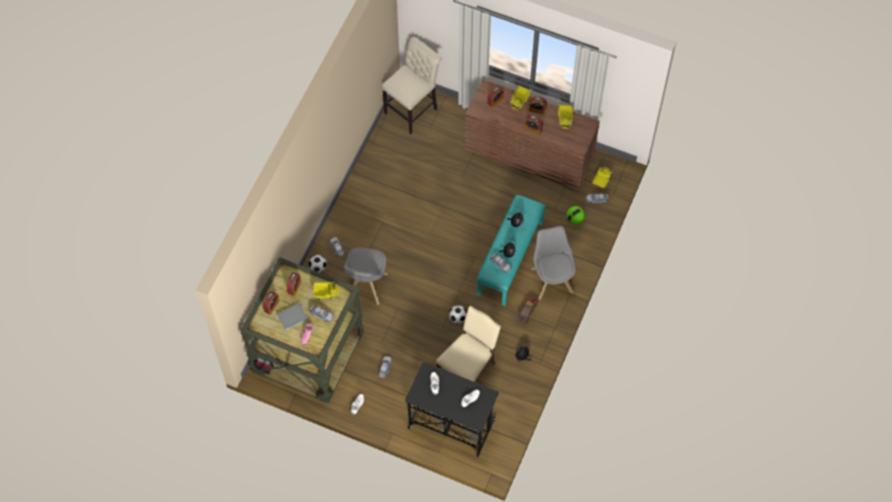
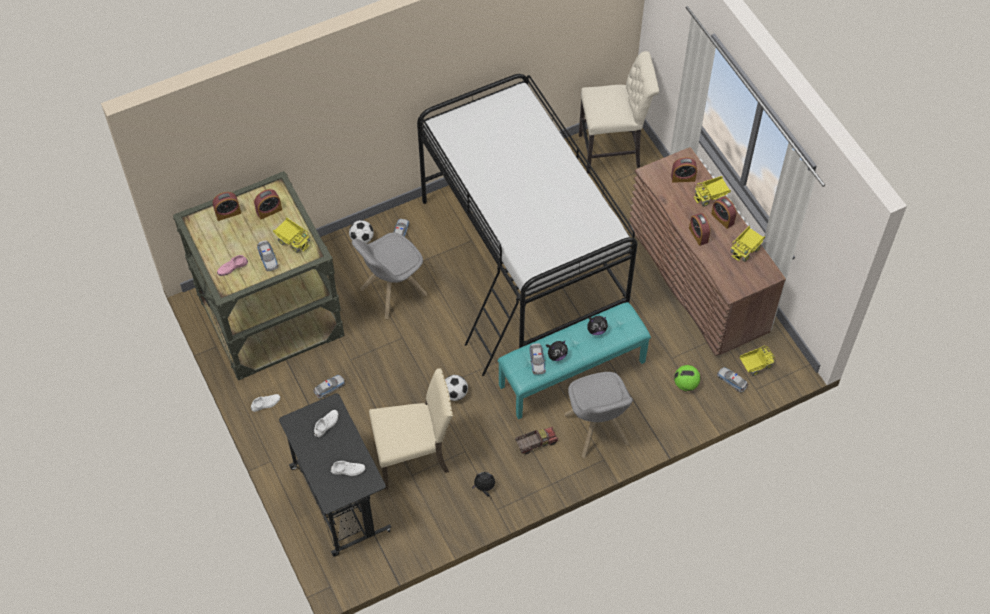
camera: 40 degrees right, 5 degrees down
(291, 316) = (236, 238): grey book -> none
(423, 214) = (521, 262): none -> black bed
(551, 280) = (596, 429): grey chair -> grey chair turned 135 degrees clockwise

